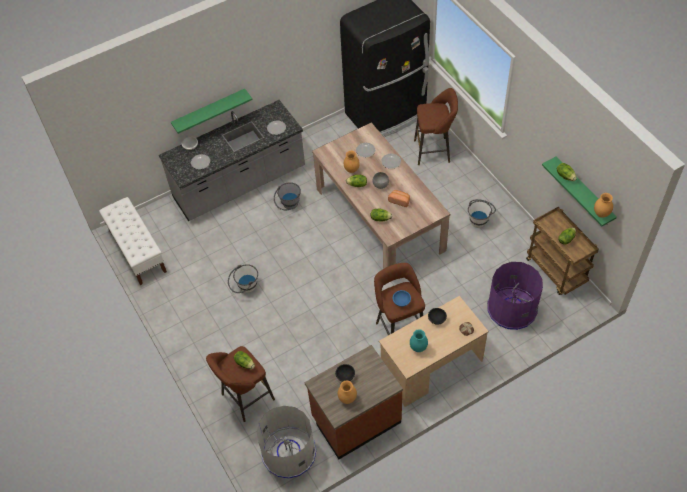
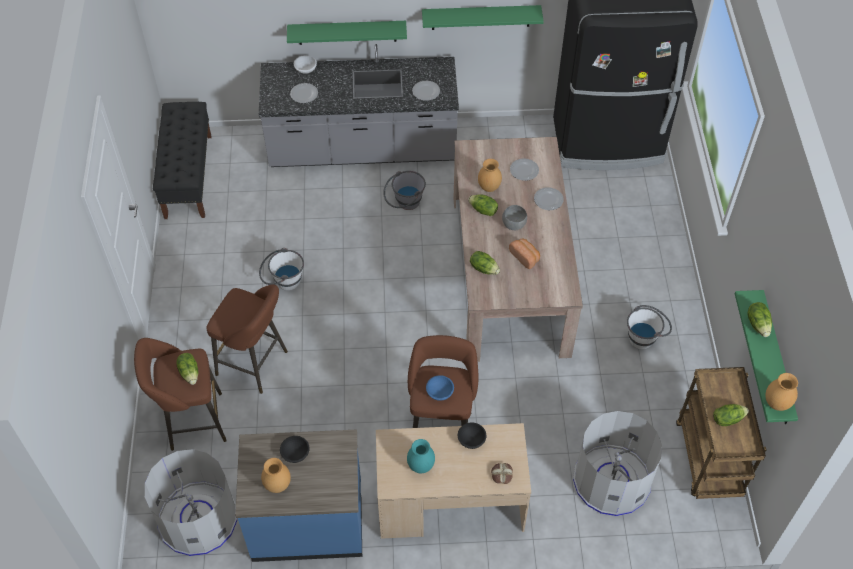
camera: 25 degrees right, 0 degrees up
(137, 251) = (188, 176): white bench -> black bench
(289, 67) = (481, 17): none -> green shelf
(356, 419) = (307, 521): brown counter -> blue counter
(434, 151) = (641, 217): brown stool -> brown stool (255, 364)
(512, 308) = (611, 480): purple trash can -> grey trash can

